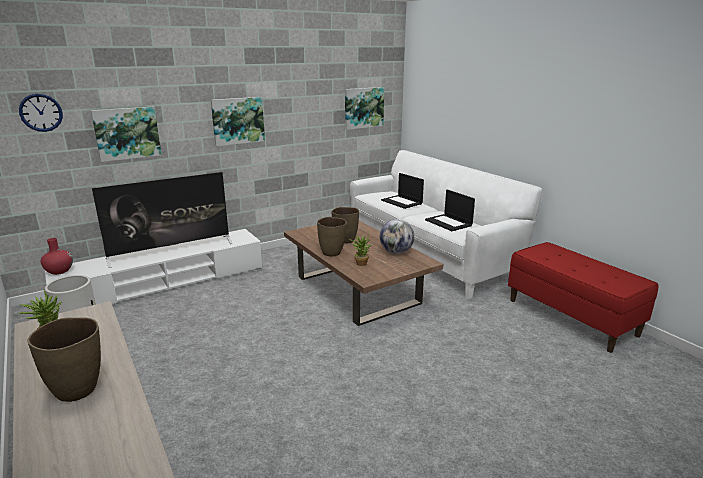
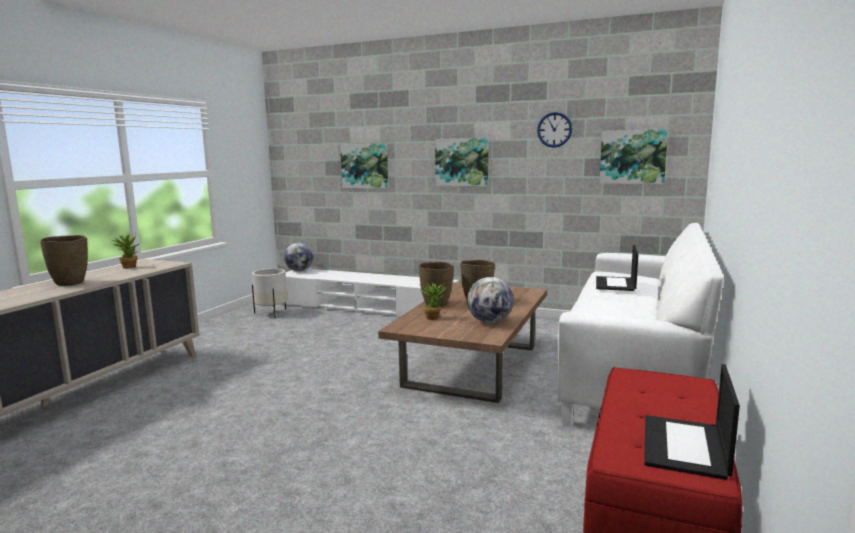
camera: 55 degrees right, 10 degrees down
(41, 112) = (312, 144): wall clock -> wall clock (554, 129)
(59, 271) = (299, 271): red vase -> globe
(171, 250) = (374, 278): television -> none
(449, 223) = (601, 311): laptop -> laptop (685, 447)

